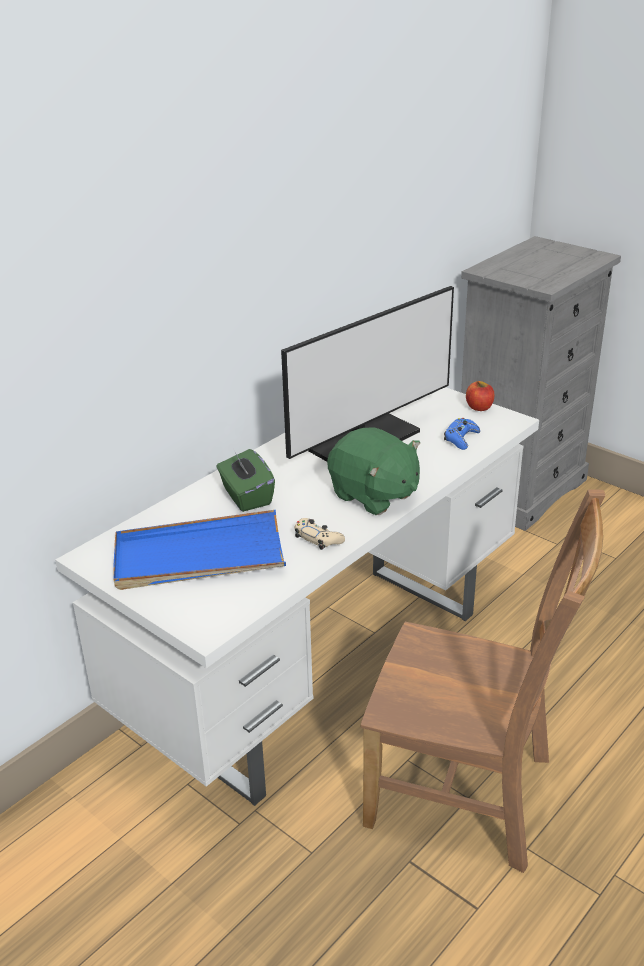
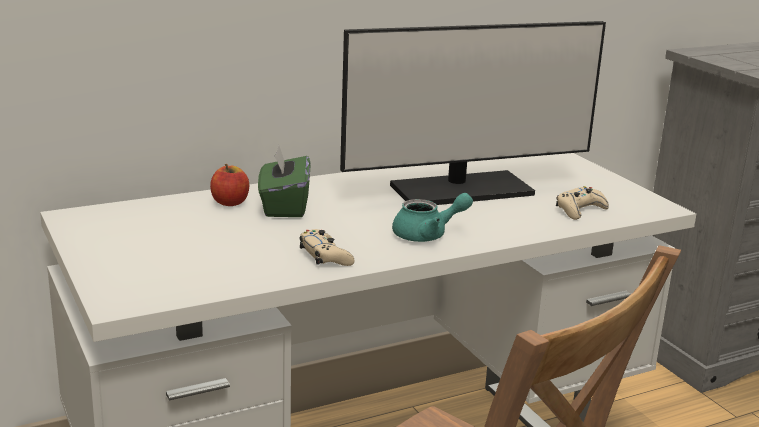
camera: 20 degrees right, 10 degrees down
(199, 556) = (181, 241): blue tray -> none
(374, 495) = (427, 235): green plush toy -> turquoise teapot
(461, 438) = (580, 210): blue game controller -> beige game controller
(479, 407) = (627, 189): apple -> apple (230, 202)

